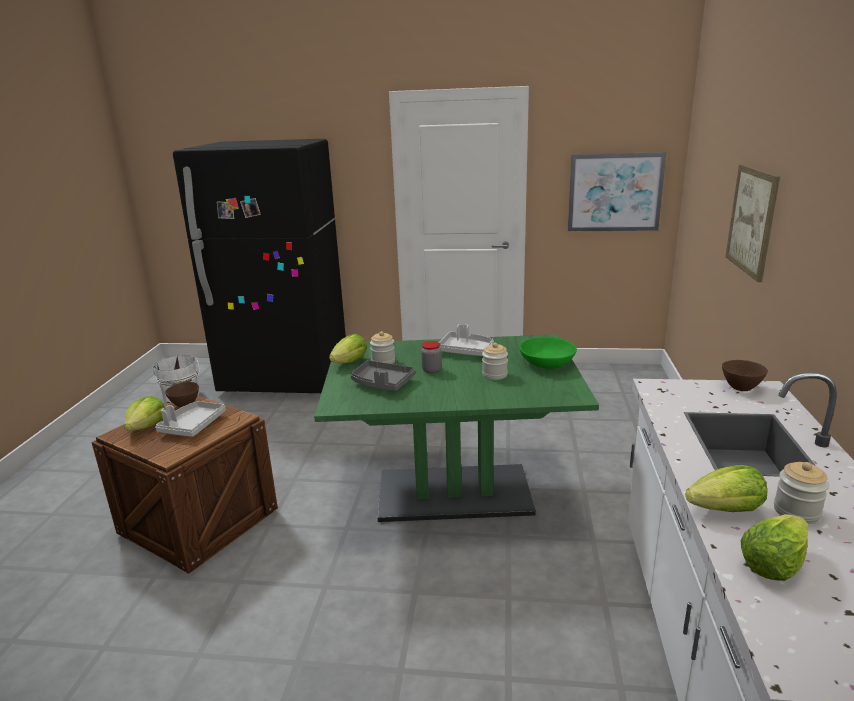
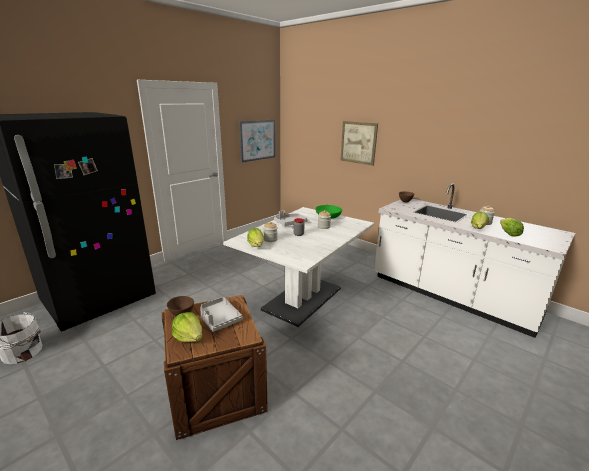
camera: 55 degrees left, 0 degrees up
(382, 383) = (295, 246): grey tray -> none
(454, 493) = (302, 299): green dining table -> white dining table

